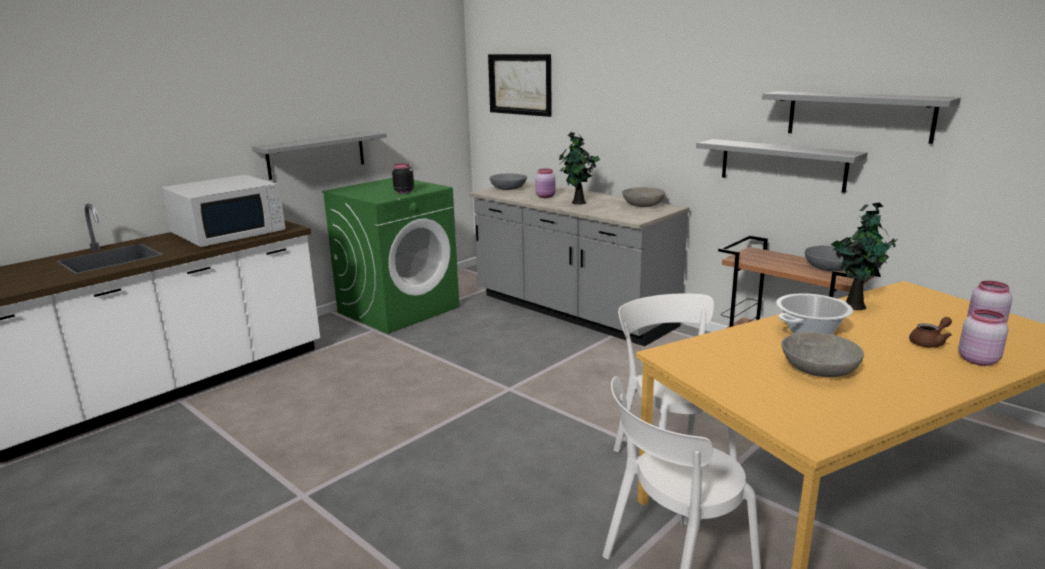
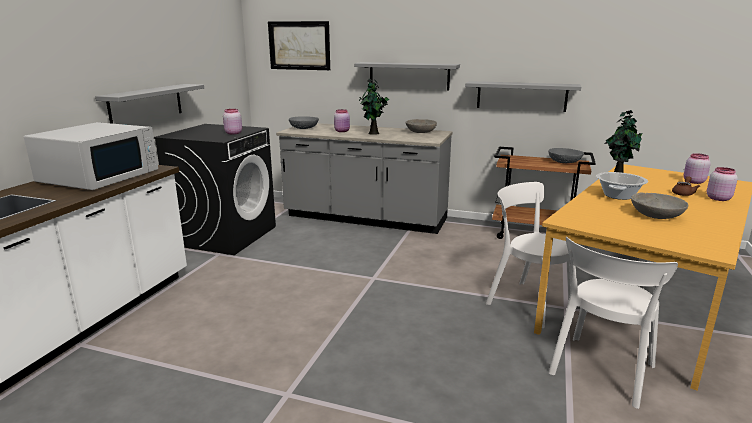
camera: 25 degrees left, 0 degrees up
(399, 309) = (225, 235): green washing machine -> black washing machine
(403, 192) = (233, 133): black jar -> pink jar
(859, 116) = (574, 60): grey shelf -> grey shelf (409, 76)

